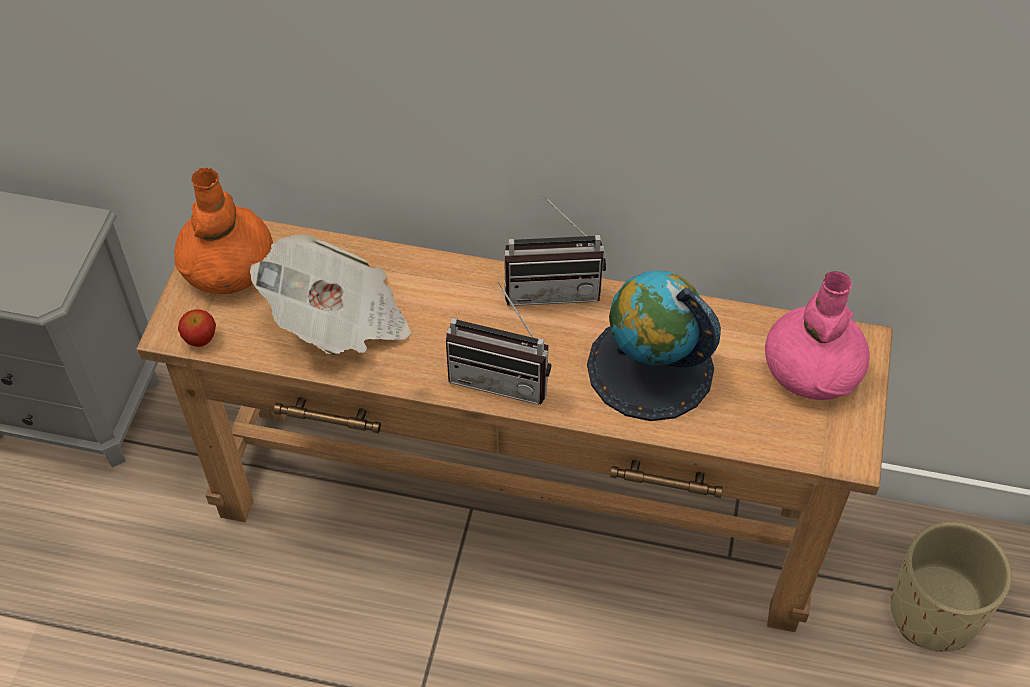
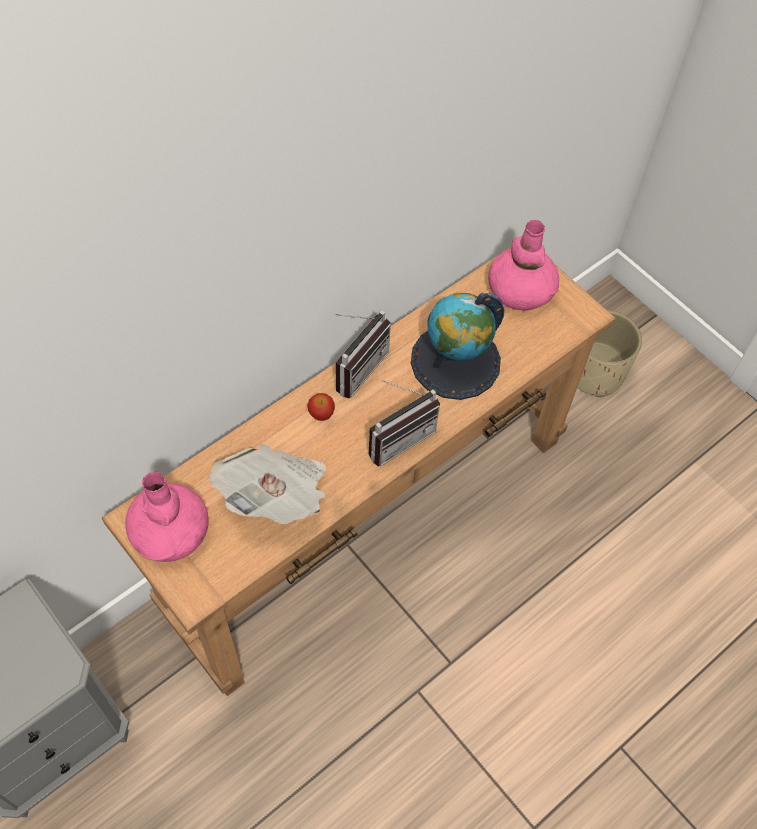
camera: 55 degrees left, 5 degrees up
(200, 339) = (216, 585): apple -> apple (321, 414)
(228, 267) = (170, 531): orange vase -> pink vase

